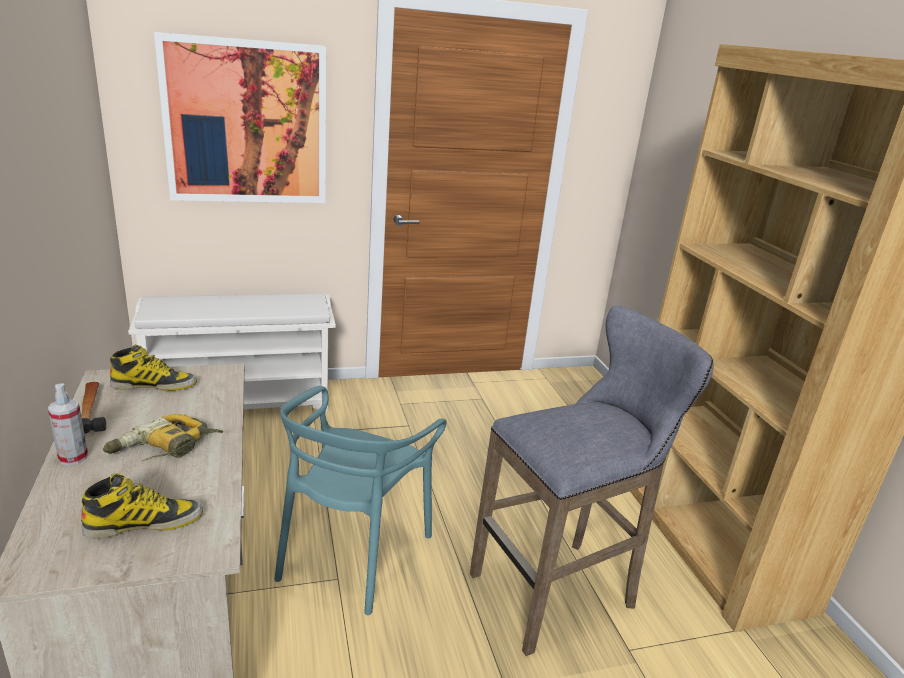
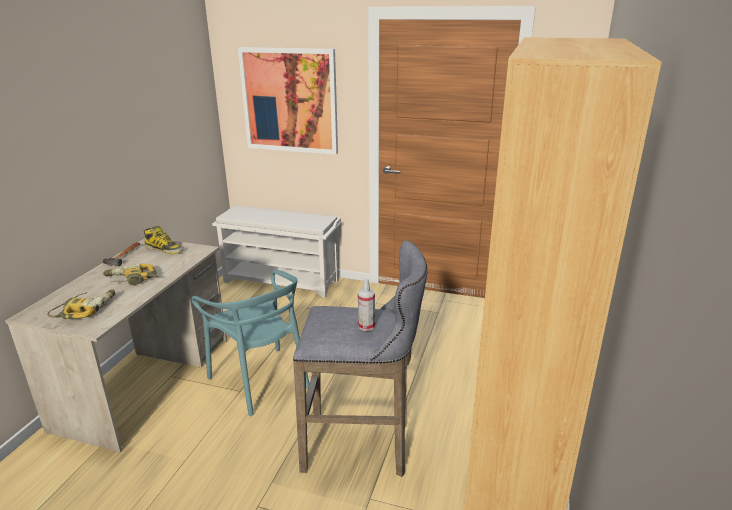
camera: 35 degrees right, 0 degrees up
(73, 457) = (94, 275): spray bottle -> spray bottle (366, 326)
(144, 522) = (85, 309): boot -> power drill
(352, 553) = (260, 380): turquoise chair -> turquoise chair turned 90 degrees counterclockwise

